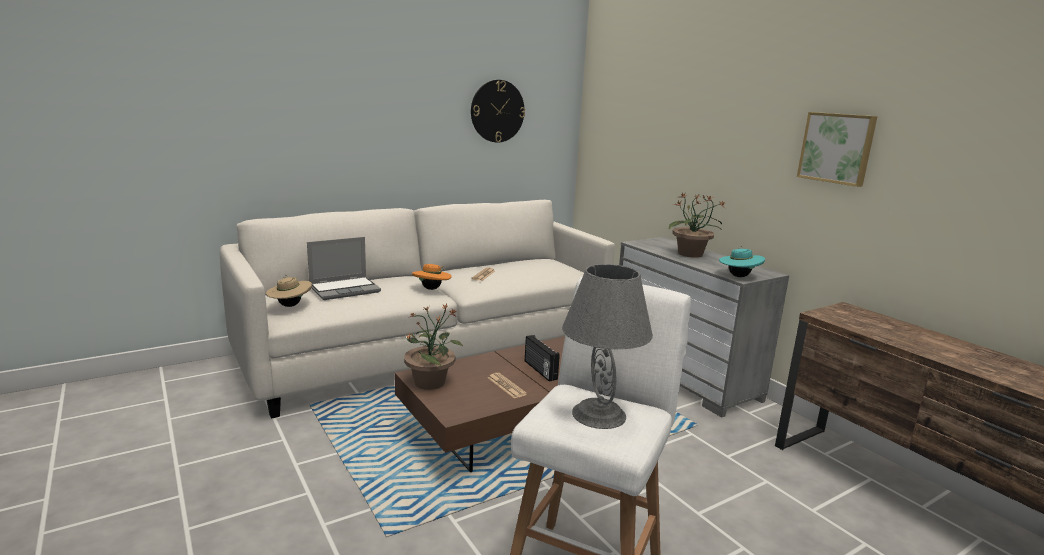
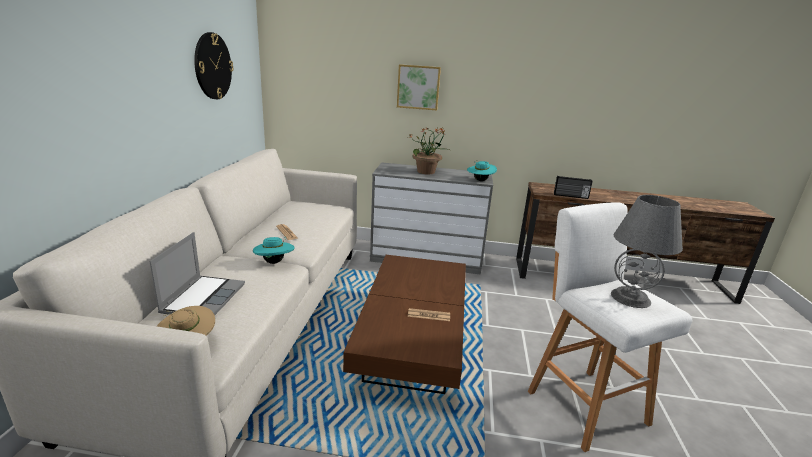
camera: 50 degrees left, 5 degrees up
(430, 382) = (383, 343): potted plant -> none
(432, 289) = (274, 262): orange hat -> turquoise hat
(539, 370) = (421, 292): radio -> radio (570, 196)
(837, 148) = (515, 87): picture -> picture (418, 87)

